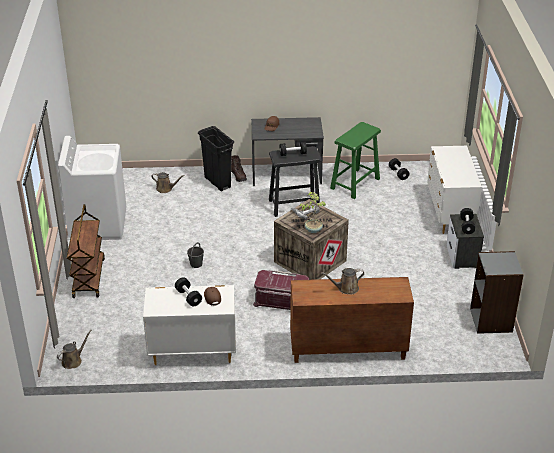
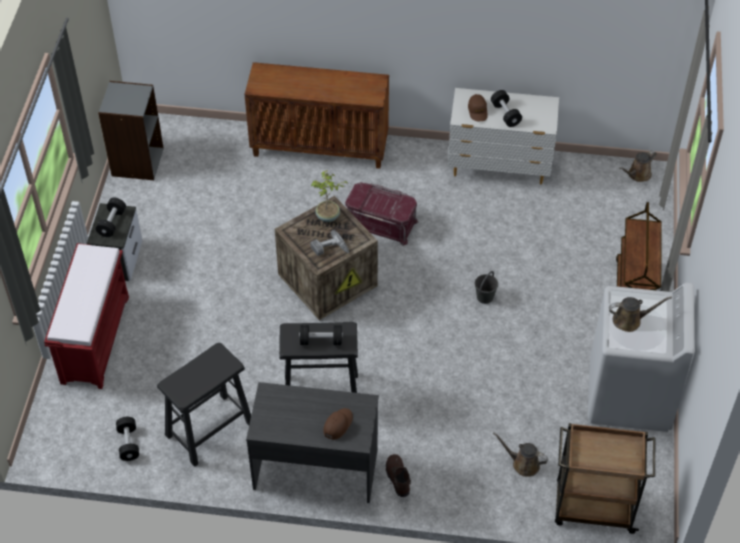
camera: 170 degrees left, 15 degrees up
(125, 176) = (592, 507): none -> brown cart
(218, 182) = (434, 466): black trash can -> none
(346, 288) = (322, 87): brown watering can -> brown watering can (630, 320)
(355, 183) = (209, 429): green stool -> black stool
(449, 215) = (95, 338): white dresser -> red bench

